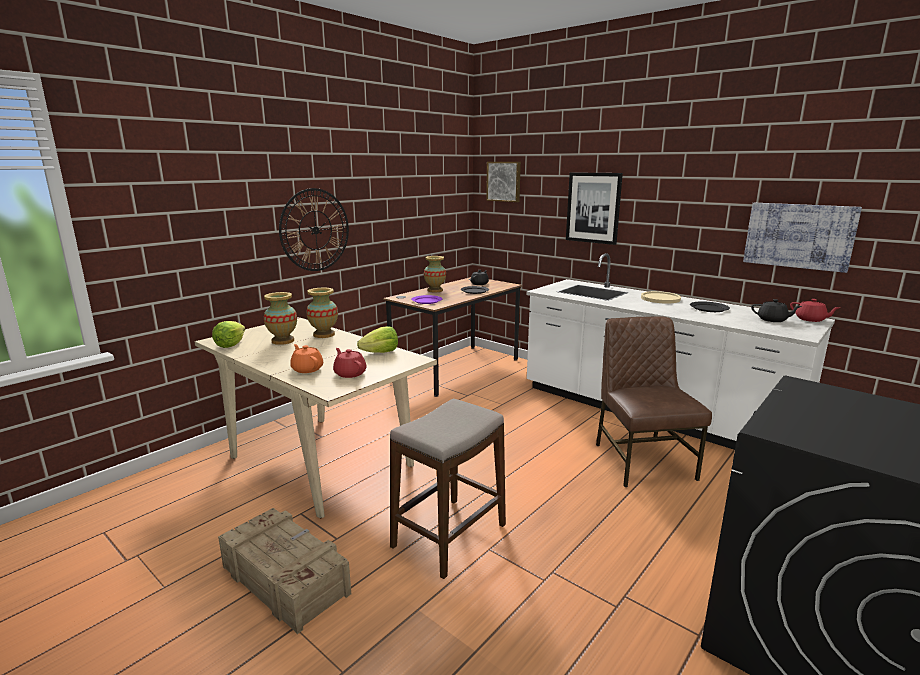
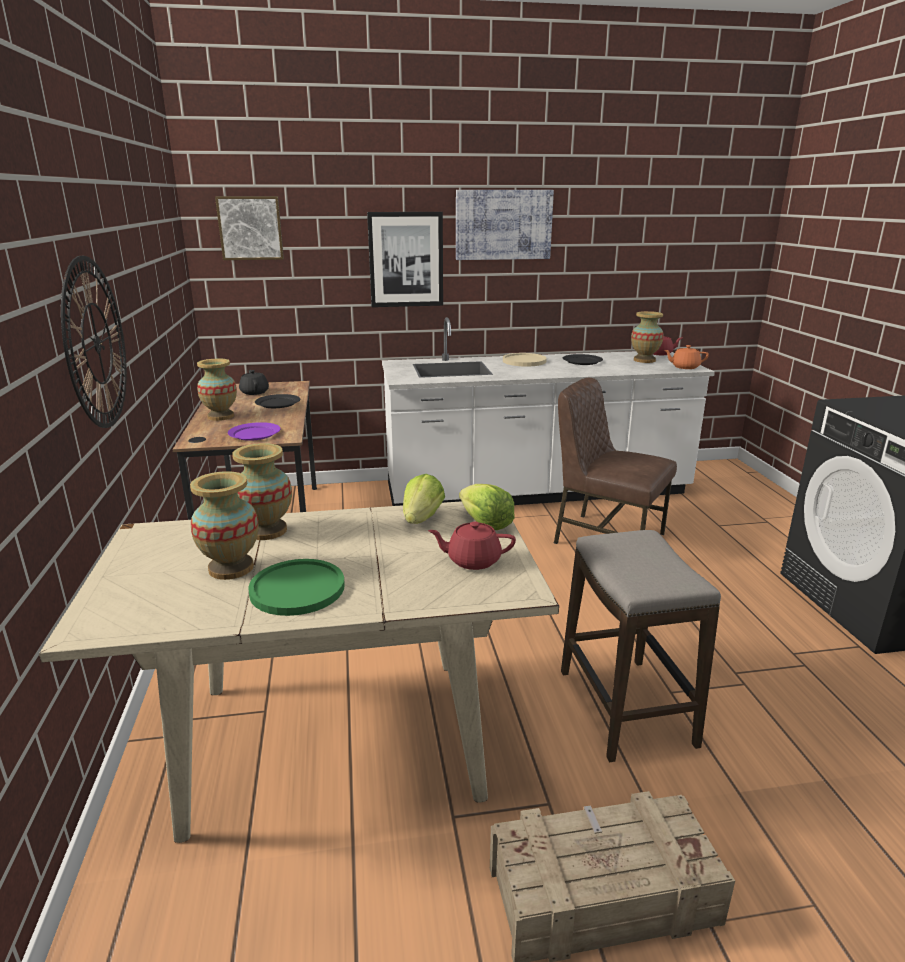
camera: 50 degrees left, 5 degrees up
(230, 344) = (151, 618): lettuce -> lettuce (485, 523)
(279, 355) = (297, 589): none -> green plate
(307, 369) = (405, 584): orange teapot -> orange teapot (684, 367)
(773, 320) = (644, 360): black teapot -> vase
(798, 236) = (632, 273): picture -> picture (503, 225)

